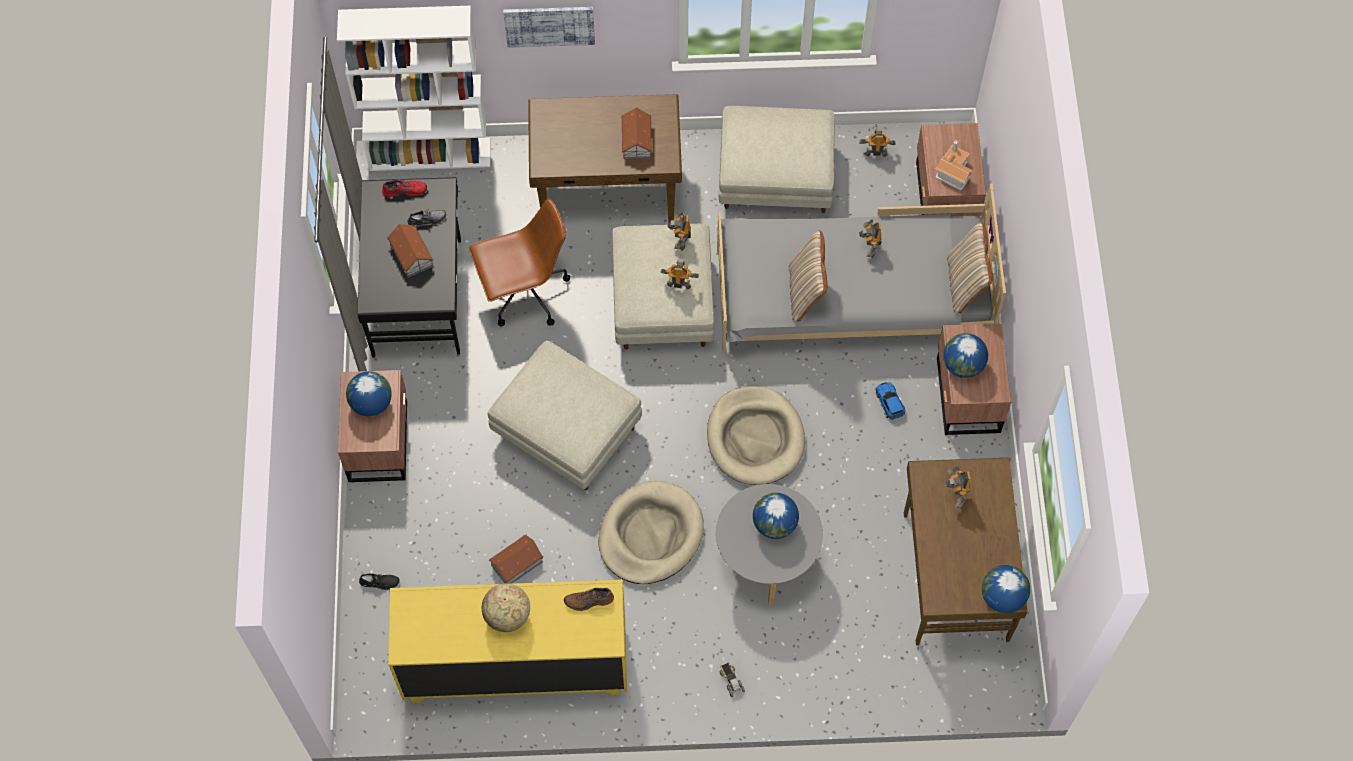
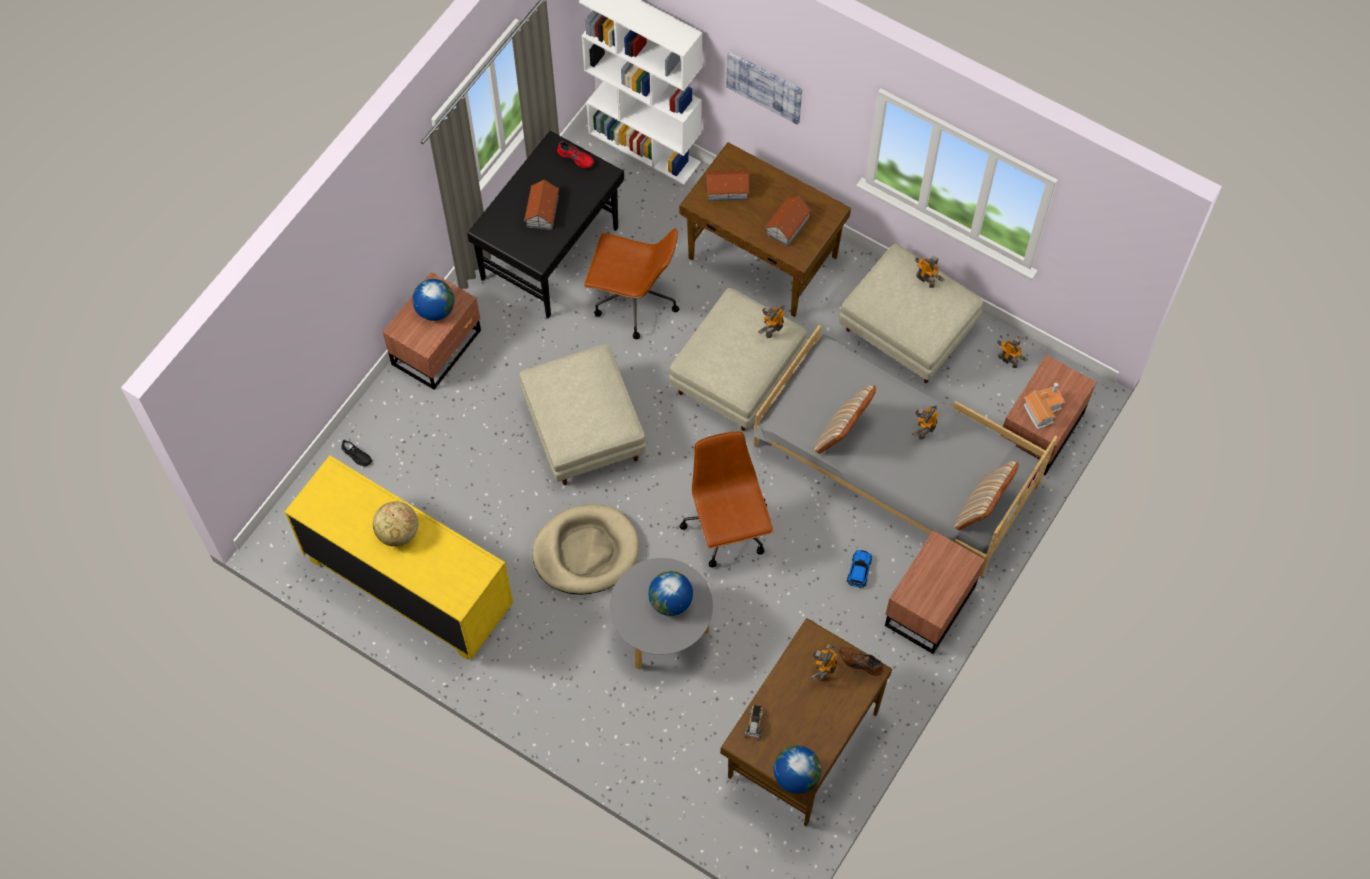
camera: 35 degrees right, 0 degrees up
(427, 220) = (575, 191): grey shoe -> none
(516, 563) = (467, 507): toy house -> toy house (726, 189)
(589, 601) = (466, 562): brown shoe -> brown shoe (860, 663)
(679, 284) = (743, 363): toy robot -> toy robot (925, 279)
(731, 680) = (560, 706): toy truck -> toy truck (754, 723)
(755, 438) = (727, 529): beige dog bed -> brown office chair
(962, 365) = (923, 573): globe -> none

